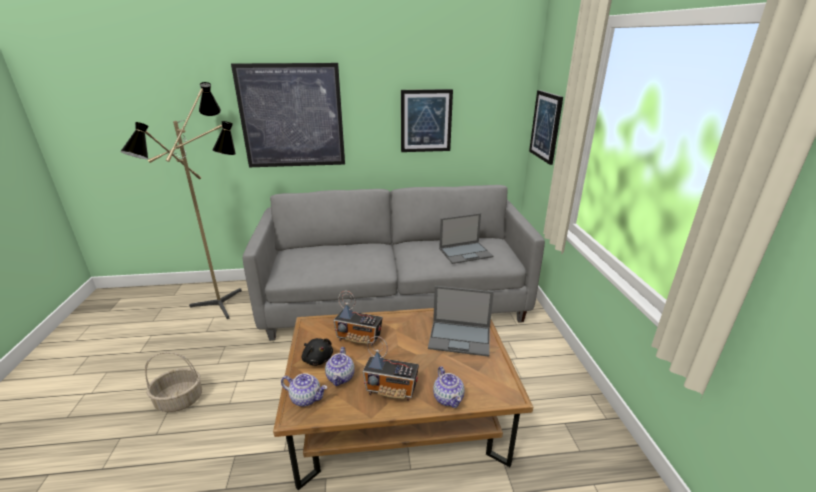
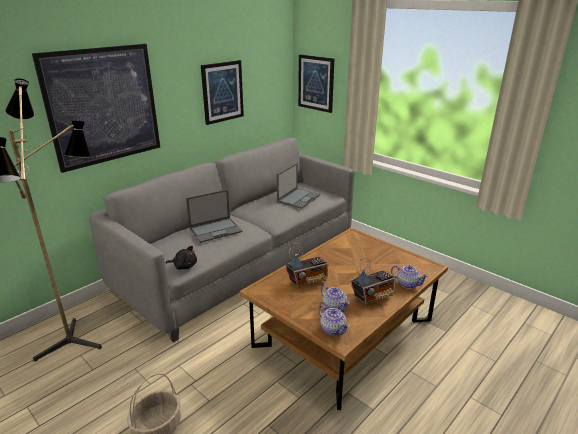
camera: 40 degrees left, 0 degrees up
(306, 398) = (333, 329): teapot -> teapot turned 75 degrees clockwise
(317, 359) = (301, 306): black plush toy -> black plush toy (184, 266)
(460, 338) = (367, 251): laptop -> laptop (216, 230)

